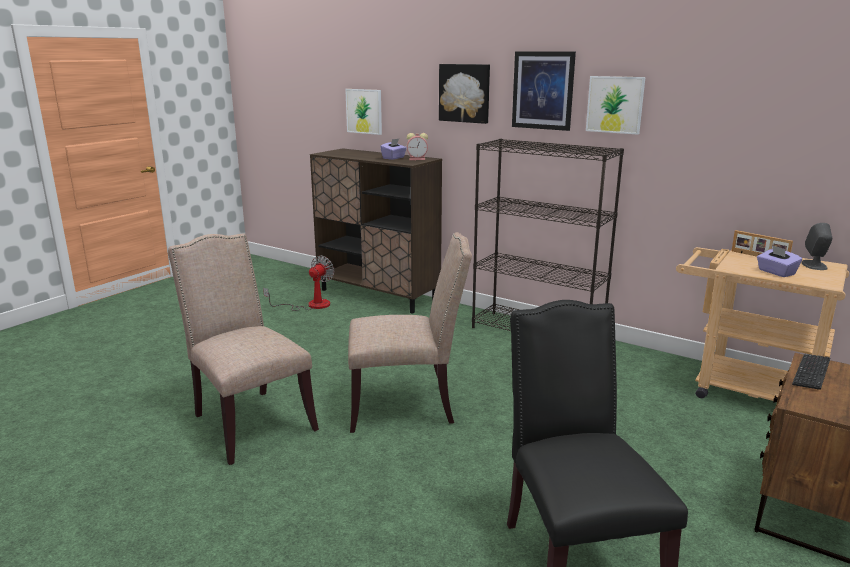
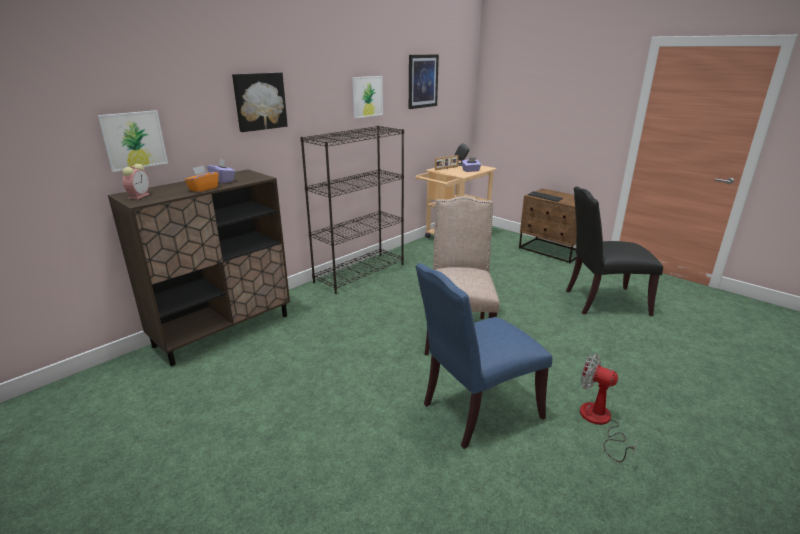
camera: 80 degrees left, 5 degrees up
(249, 421) = (476, 411): beige chair -> blue chair
(310, 305) = (216, 375): fan -> fan (599, 422)
(364, 157) = (203, 189): none -> orange tissue box
(418, 159) = (242, 174): alarm clock -> alarm clock (139, 196)
(543, 90) = (323, 91): picture -> picture (422, 81)

